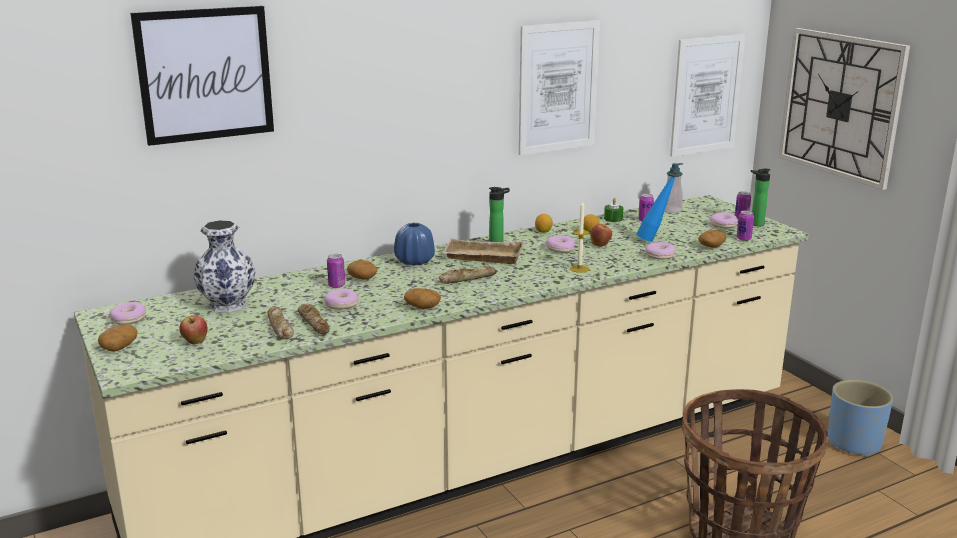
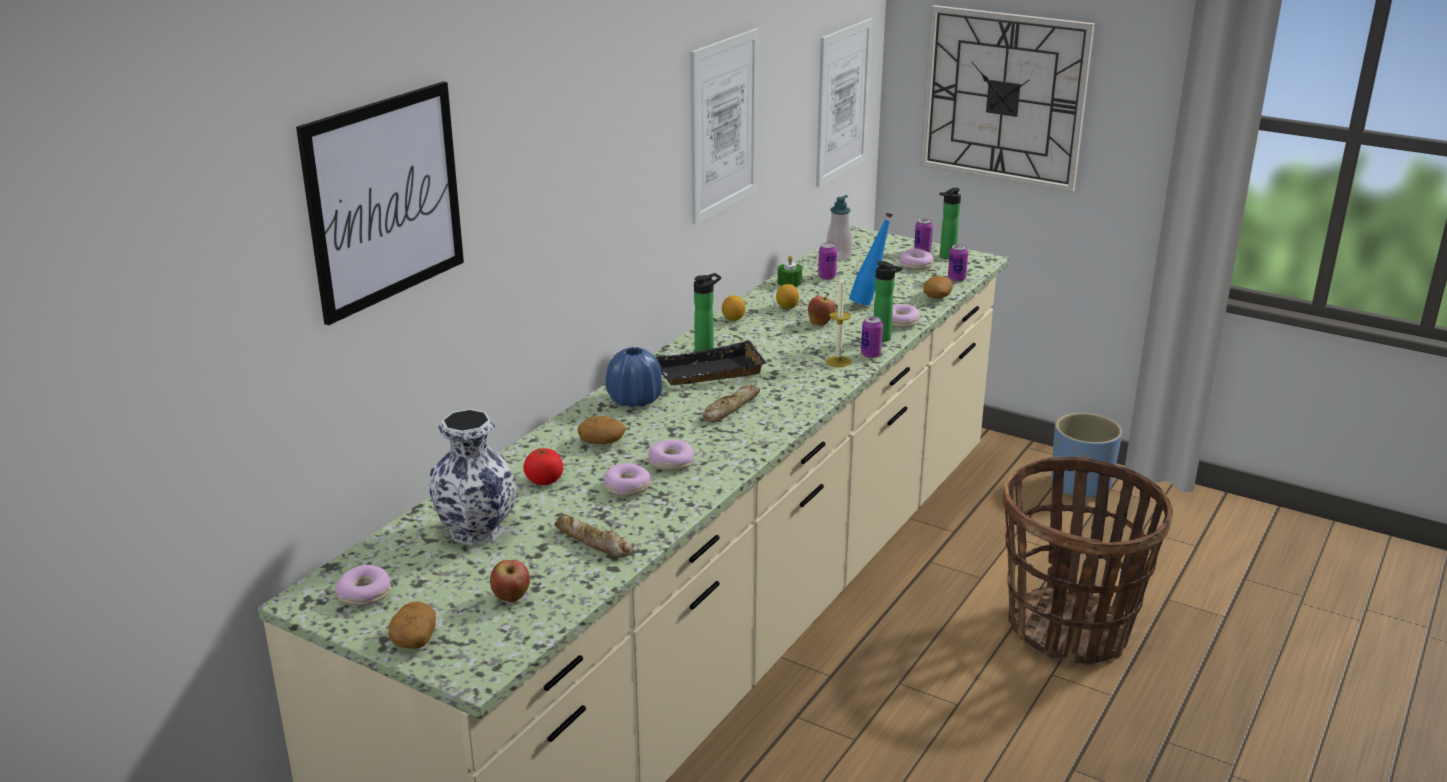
camera: 30 degrees left, 5 degrees up
(301, 289) = (544, 480): none -> tomato
(314, 323) = (628, 522): bread -> none
(336, 285) = (583, 461): can -> can (870, 354)
(422, 307) = (729, 462): potato -> none
(482, 257) = (709, 374): beige tray -> black tray
(560, 249) = (782, 339): donut -> donut (670, 462)
(632, 263) = (884, 339): none -> bottle

